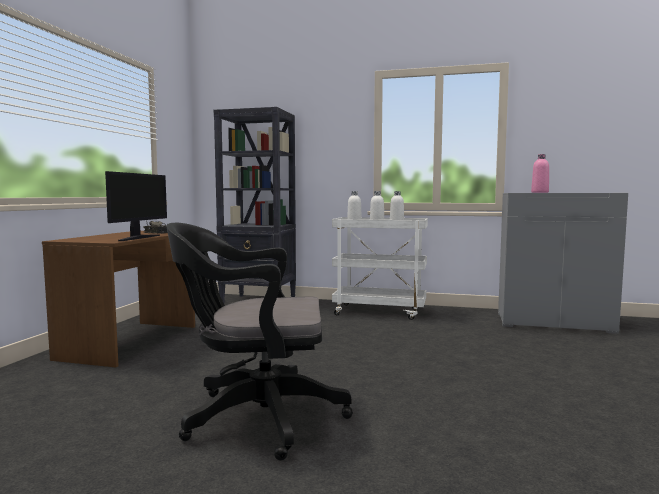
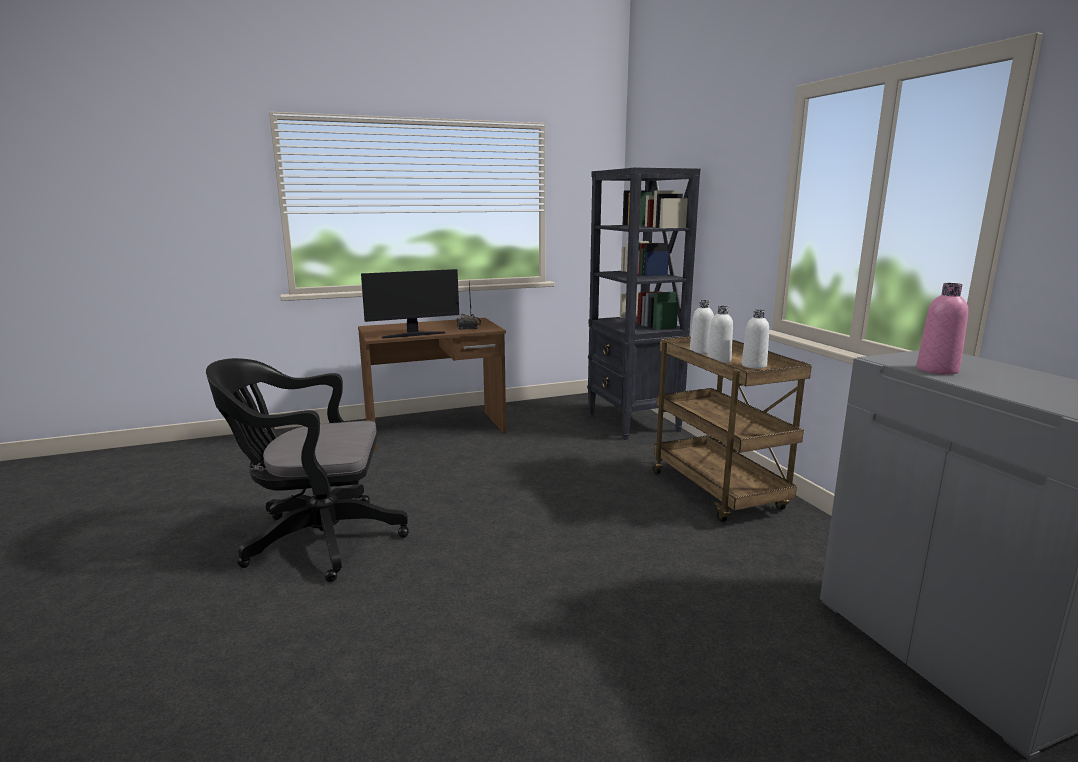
camera: 55 degrees right, 10 degrees up
(256, 417) = (316, 540): black office chair -> black office chair turned 60 degrees counterclockwise
(380, 312) = (719, 492): white cart -> brown cart

